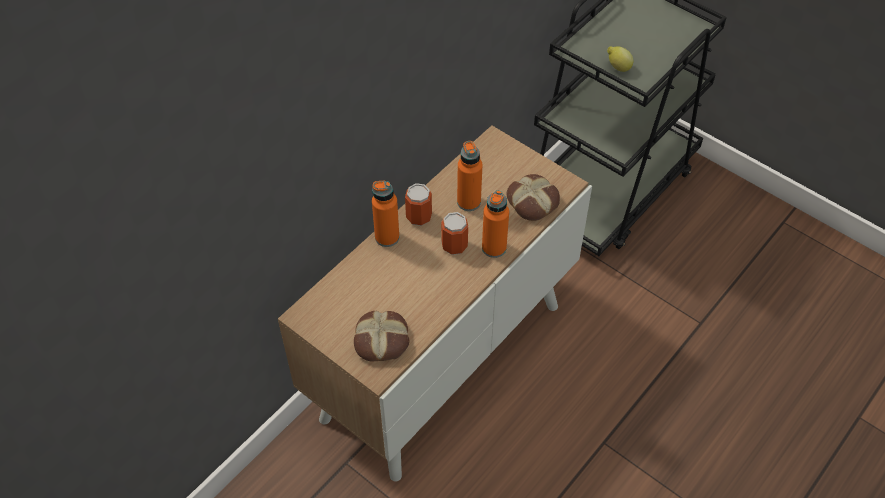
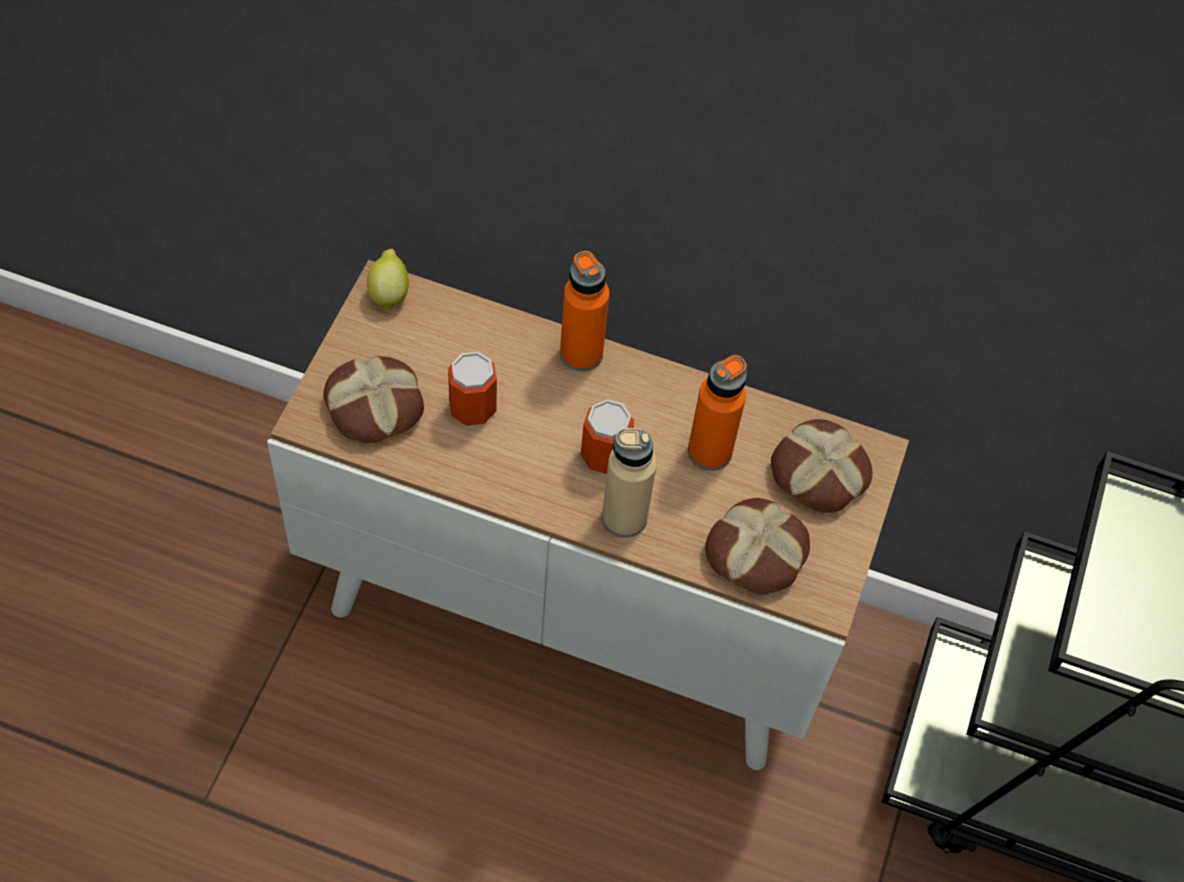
camera: 65 degrees right, 5 degrees up
(419, 217) = (644, 386): can -> can (472, 408)
(494, 248) = (624, 517): orange bottle -> beige bottle
(497, 164) = (817, 474): none -> bread
(618, 67) = (1127, 596): lemon -> lemon (389, 293)

